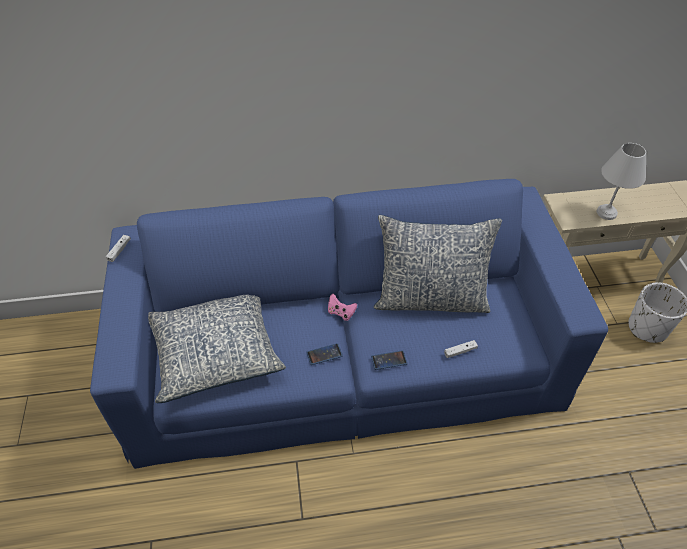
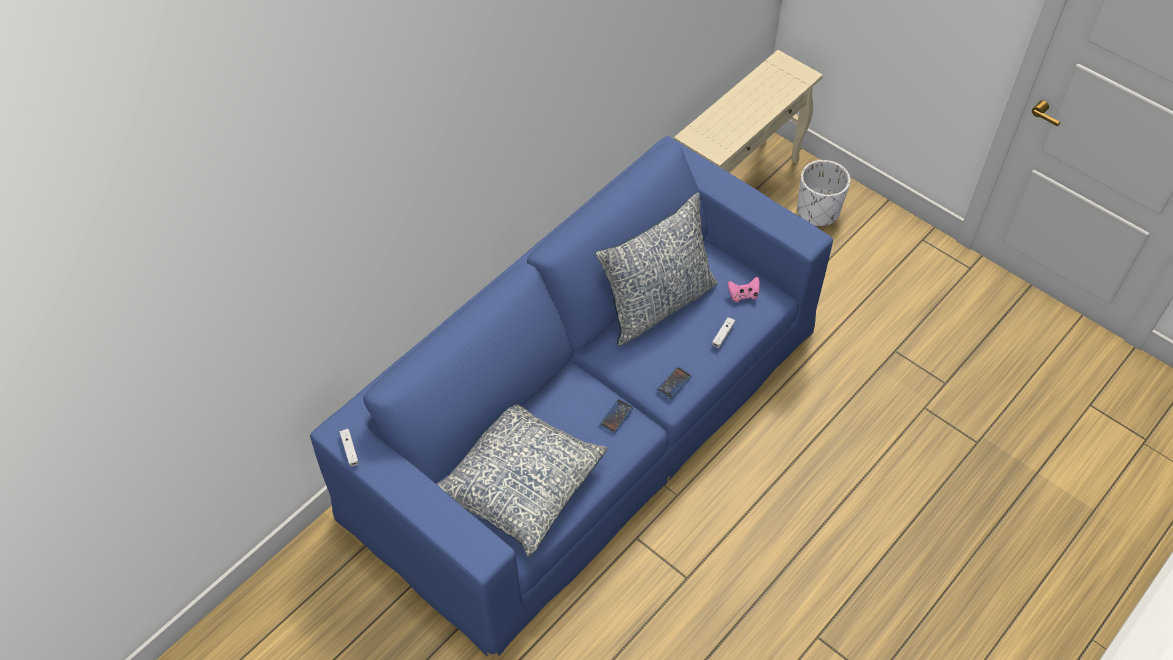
camera: 40 degrees left, 5 degrees up
(341, 313) = (591, 370): pink game controller -> pink game controller (743, 295)
(605, 213) = (740, 125): white table lamp -> none

